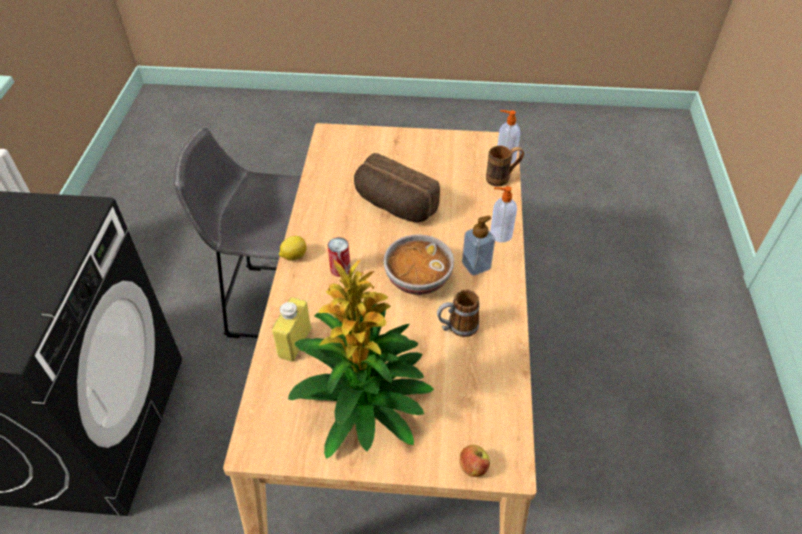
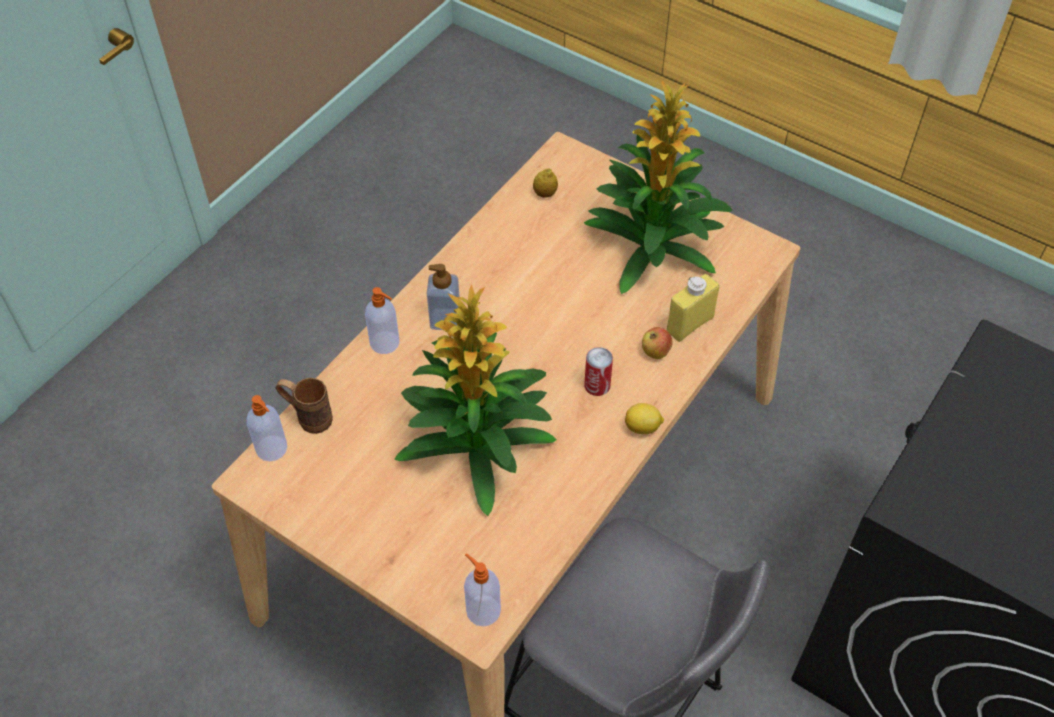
camera: 150 degrees left, 5 degrees up
(333, 140) = (482, 610): none -> soap dispenser
(394, 206) = (477, 442): bread -> potted plant
(417, 279) = (520, 333): bowl -> none
(457, 327) = (518, 268): mug -> none
(473, 467) = (591, 163): apple -> apple (655, 351)
(489, 408) = (545, 194): none -> lemon

